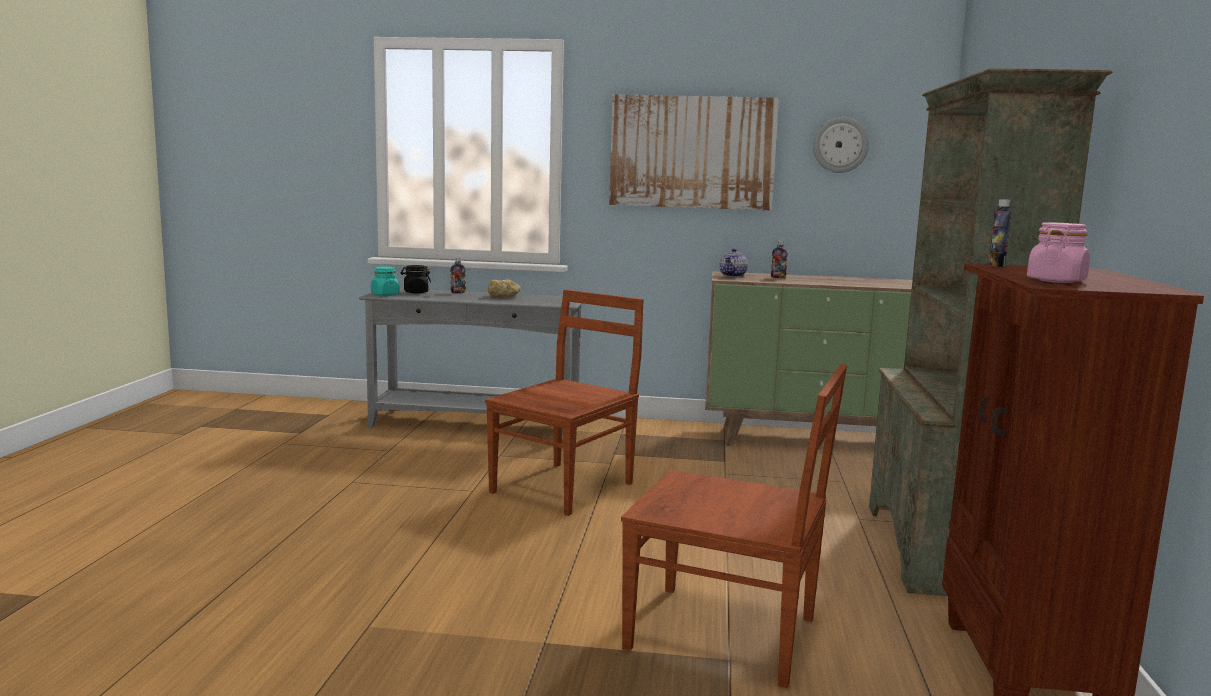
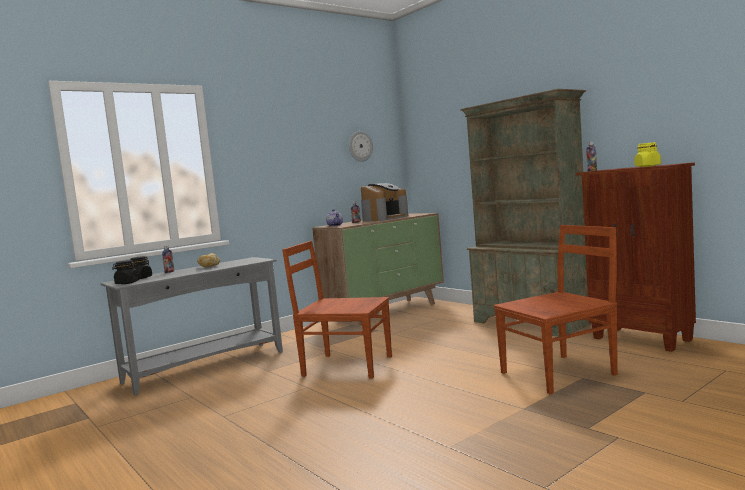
camera: 45 degrees left, 5 degrees down
(385, 294) = (127, 283): turquoise jar -> black jar
(565, 487) = (345, 366): brown chair -> brown chair turned 60 degrees counterclockwise
(692, 152) = (289, 156): picture -> none
(840, 281) = (385, 218): none -> coffee machine
(1056, 281) = (647, 166): pink jar -> yellow jar

